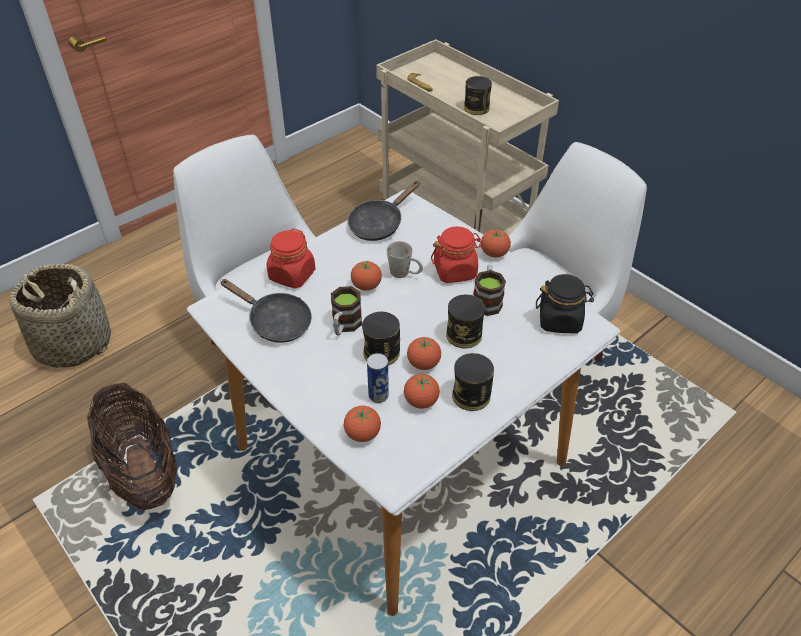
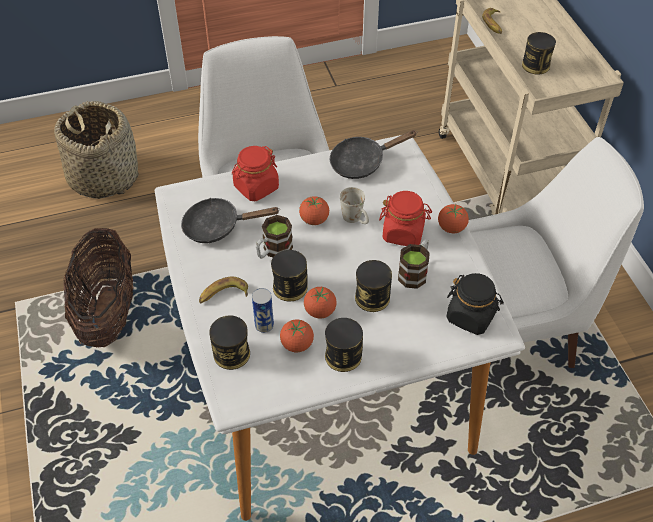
camera: 25 degrees right, 5 degrees up
(275, 322) = (217, 226): black frying pan -> black frying pan turned 120 degrees clockwise
(320, 382) = (223, 295): none -> banana
(362, 433) = (231, 354): tomato -> can

